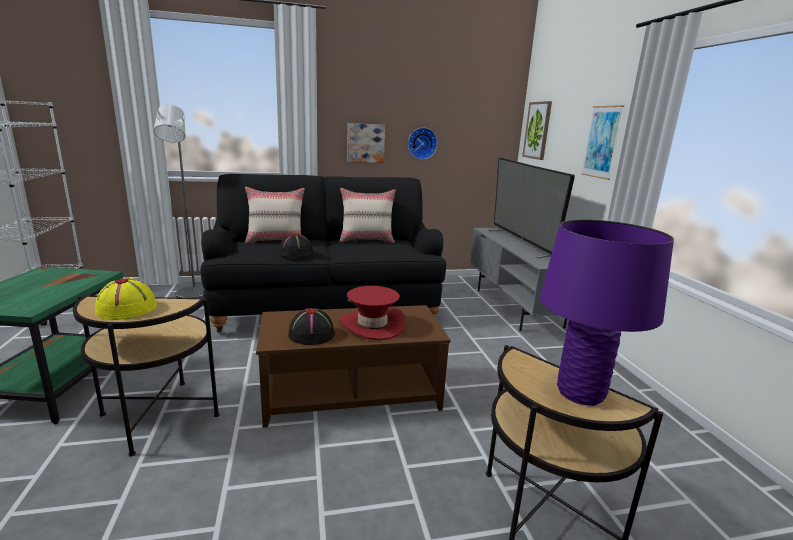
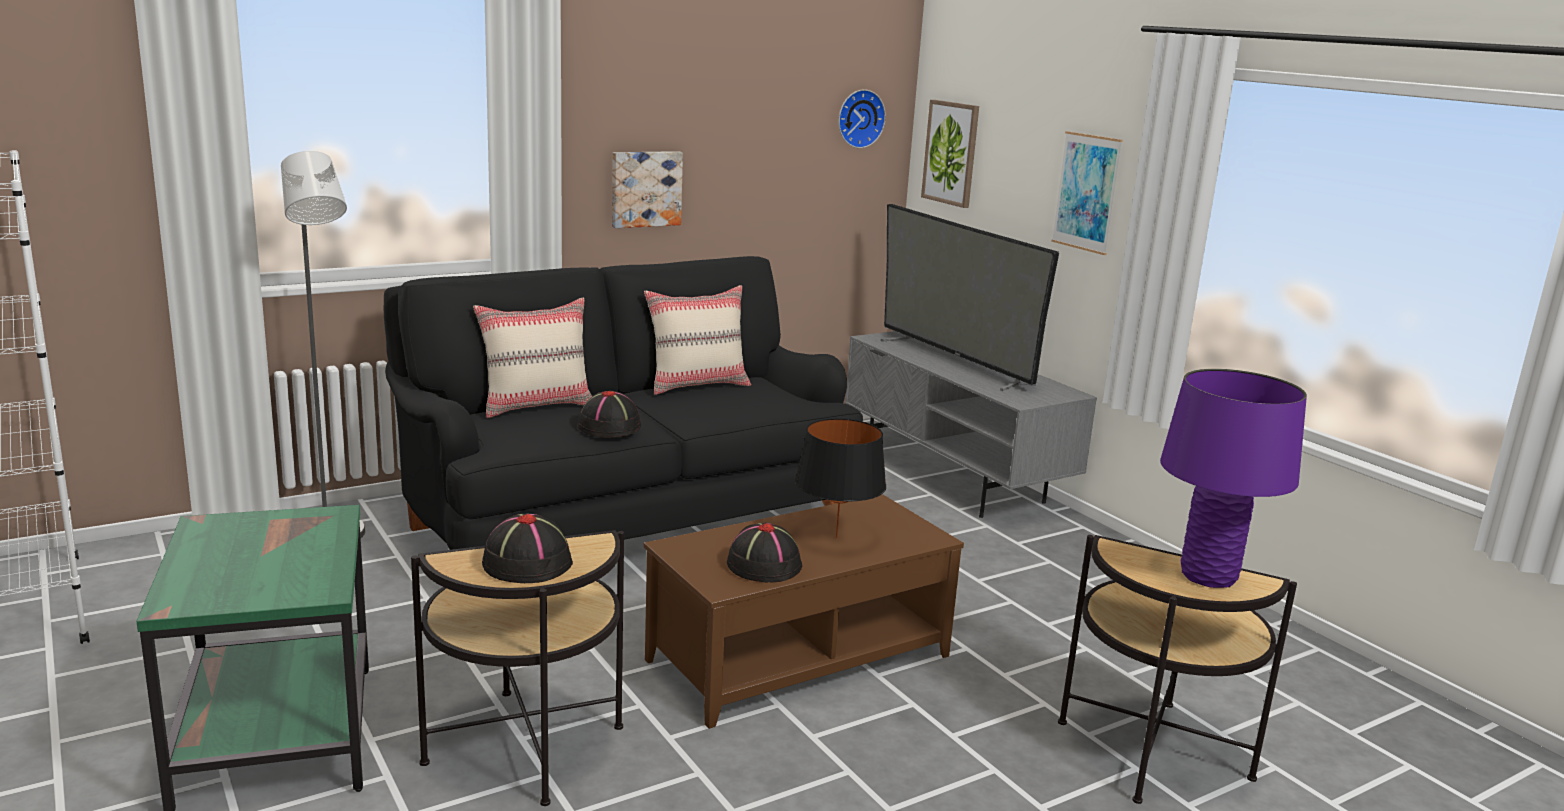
camera: 20 degrees left, 0 degrees up
(127, 308) = (526, 563): yellow hat -> black hat
(372, 325) = (836, 538): red hat -> black table lamp
(422, 143) = (745, 182): wall clock -> wall clock (859, 118)

